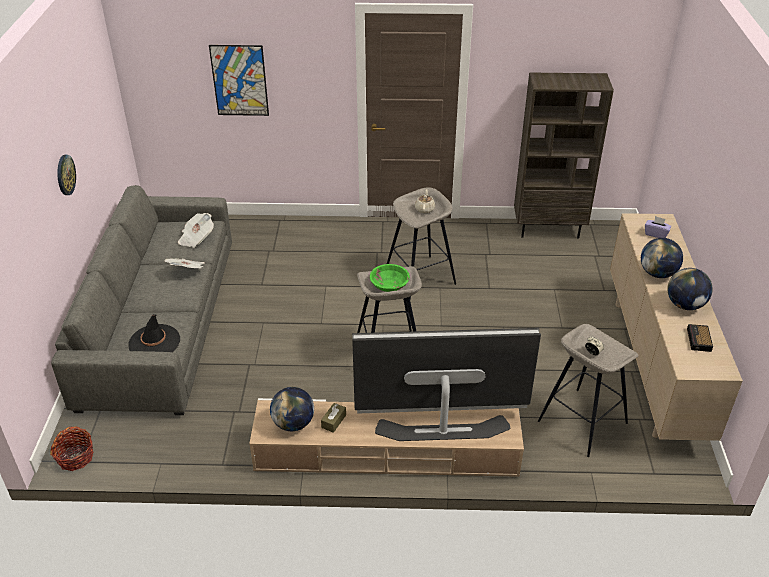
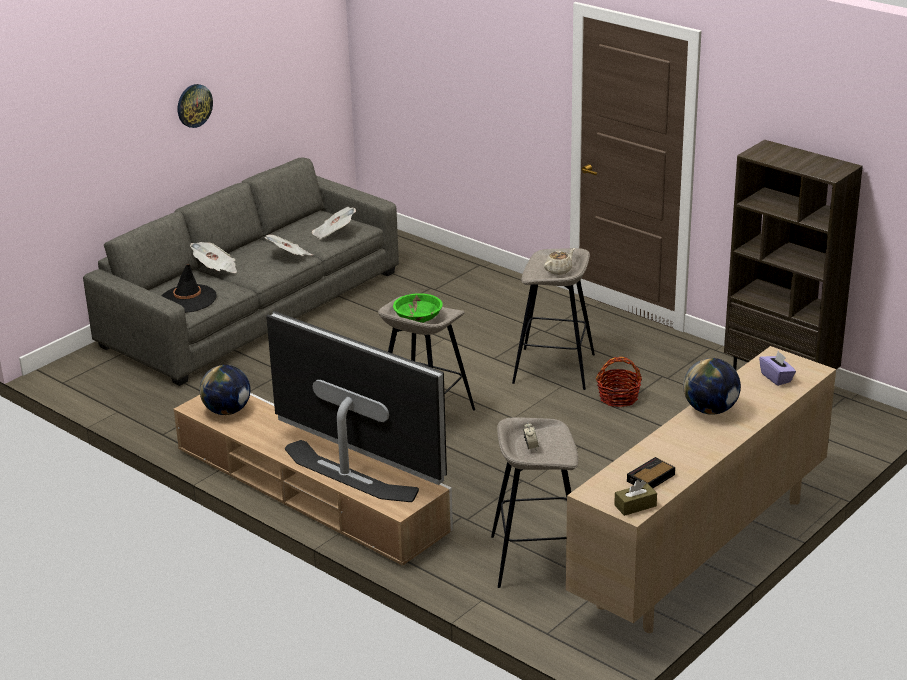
camera: 40 degrees right, 10 degrees down
(75, 457) = (62, 378): basket -> basket (618, 398)
(141, 305) = (216, 269): none -> newspaper
(239, 80) = (456, 71): picture -> none
(333, 421) = (262, 424): brown tissue box -> brown tissue box (635, 506)
(685, 305) = (691, 446): globe -> none

